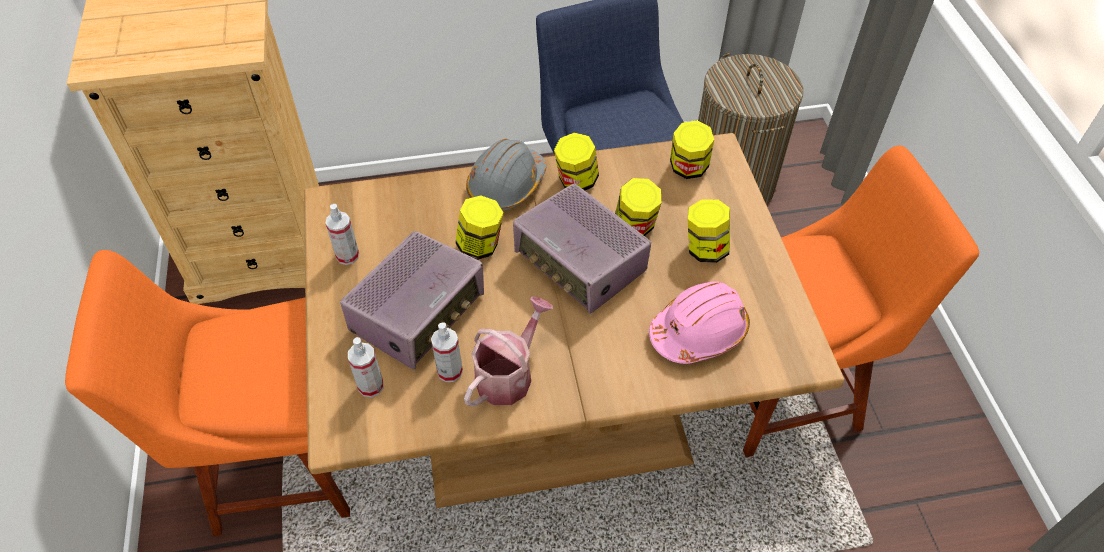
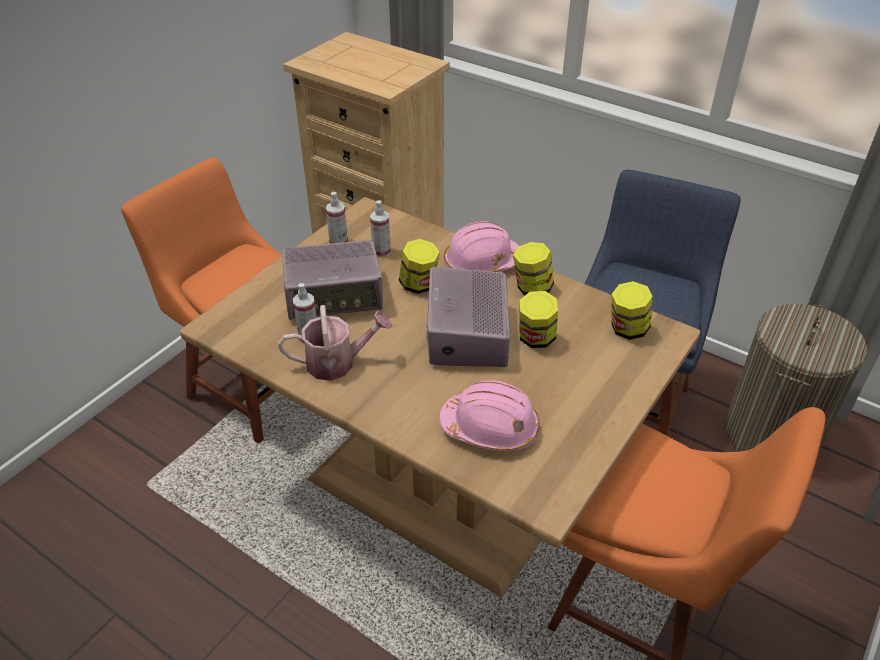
camera: 45 degrees right, 10 degrees down
(371, 386) = (260, 314): spray bottle -> spray bottle (381, 251)
(506, 185) = (482, 263): grey hard hat -> pink hard hat
(705, 249) = (568, 384): jar -> none

